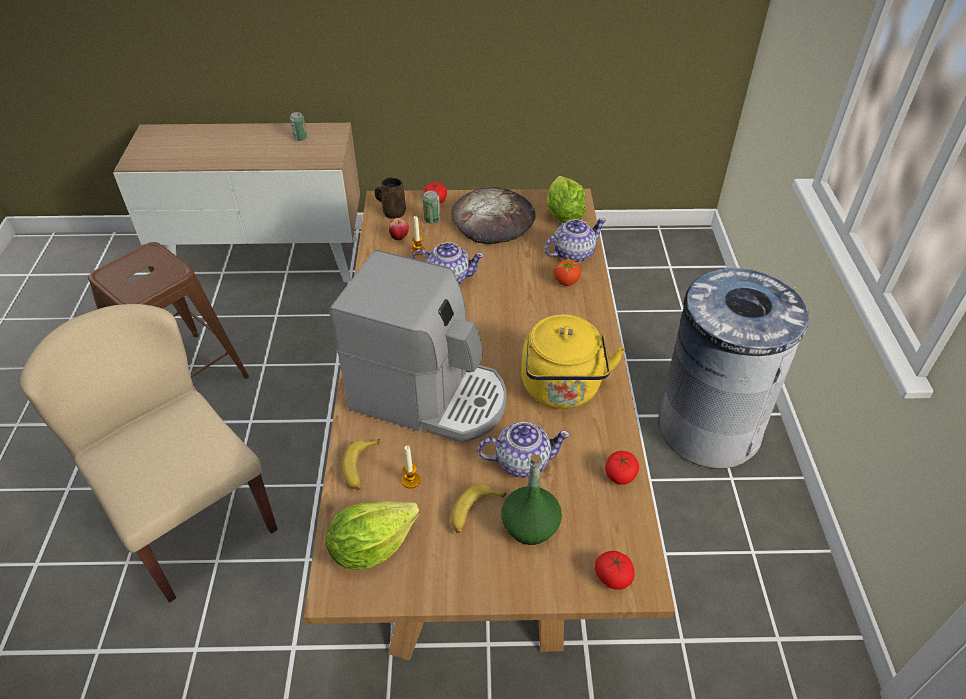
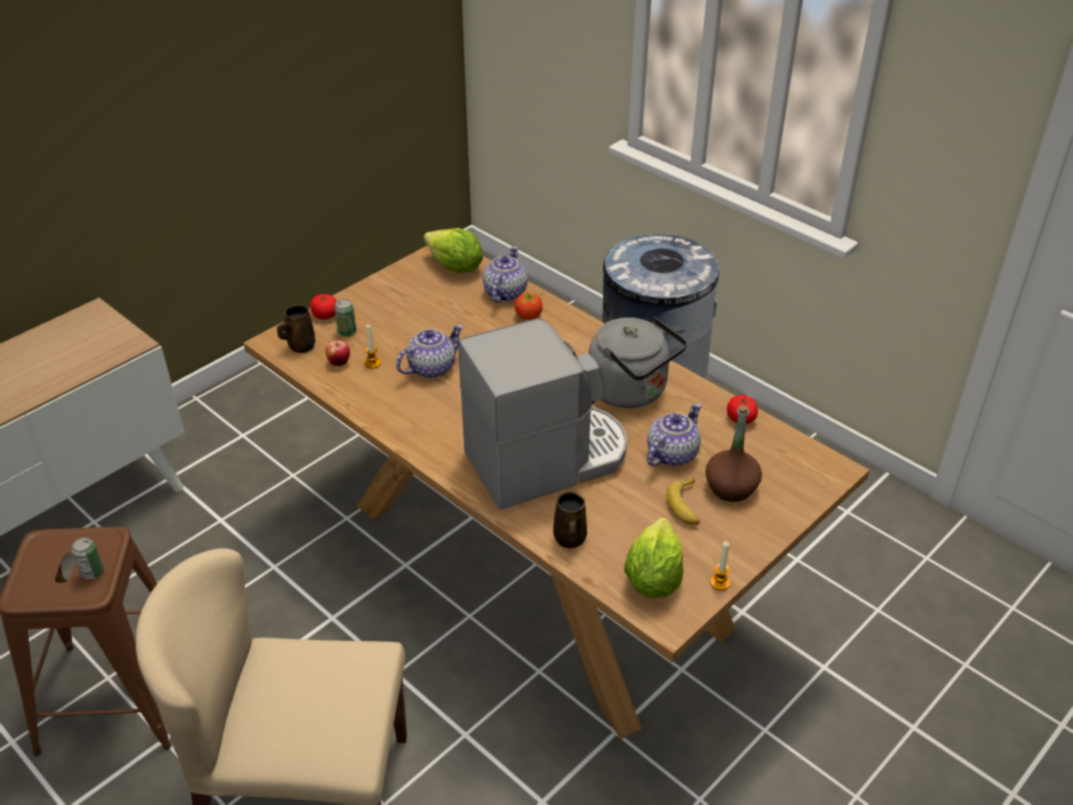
camera: 45 degrees left, 5 degrees down
(300, 138) = (63, 340): can -> can (92, 572)
(361, 468) = (569, 539): banana -> brown mug
(410, 480) = (616, 520): candle -> candle (720, 582)
(493, 220) = (401, 303): bread -> none
(530, 525) = (731, 487): green bottle -> brown bottle
(562, 390) = (632, 391): yellow kettle -> grey kettle
(613, 576) = (815, 477): tomato -> none

